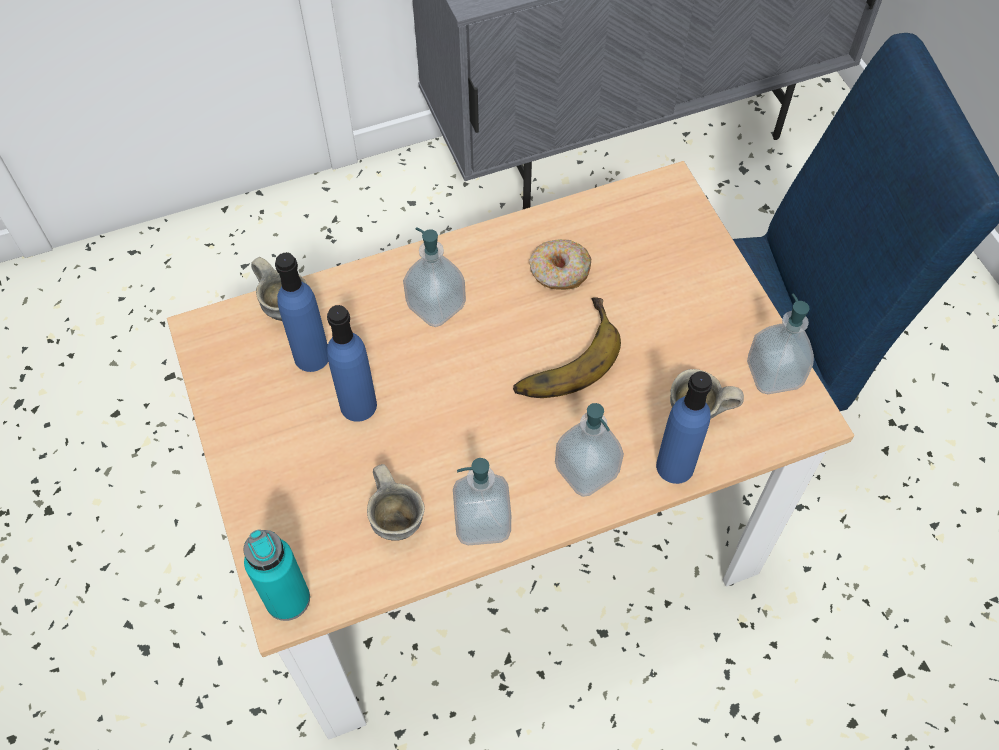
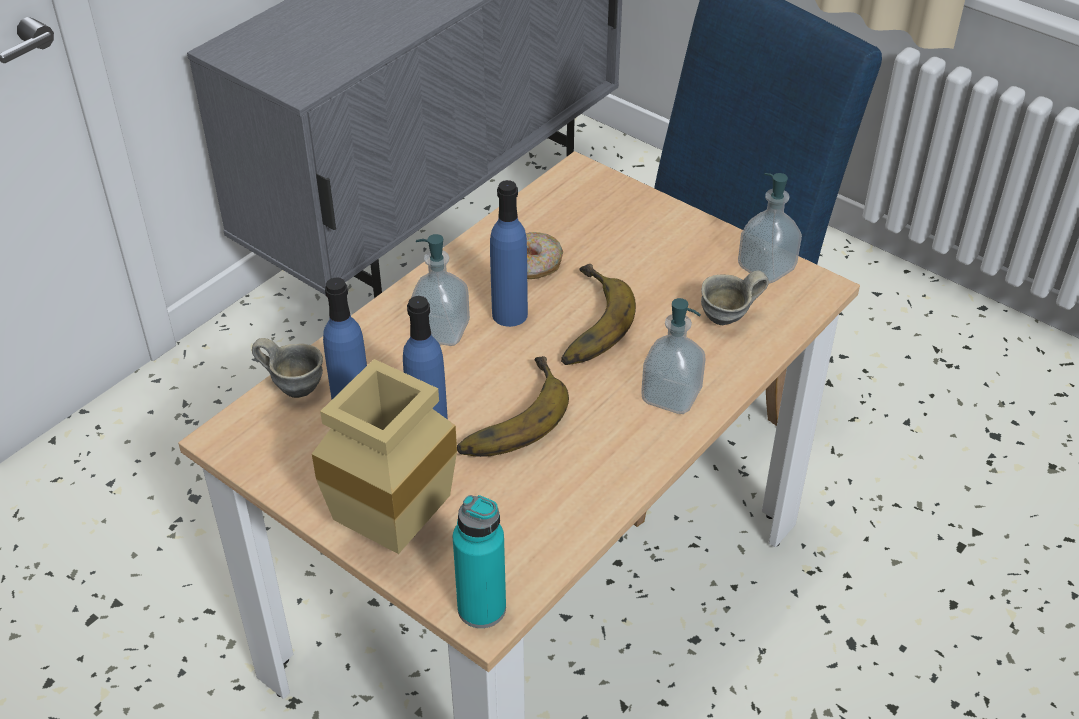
camera: 30 degrees left, 15 degrees down
(274, 482) = (395, 524): none -> beige vase
(398, 519) = (536, 501): grey mug -> none
(432, 420) = (507, 415): none -> banana
(482, 522) = (612, 470): soap dispenser -> none
(675, 466) = (740, 362): blue bottle -> blue bottle (509, 314)

